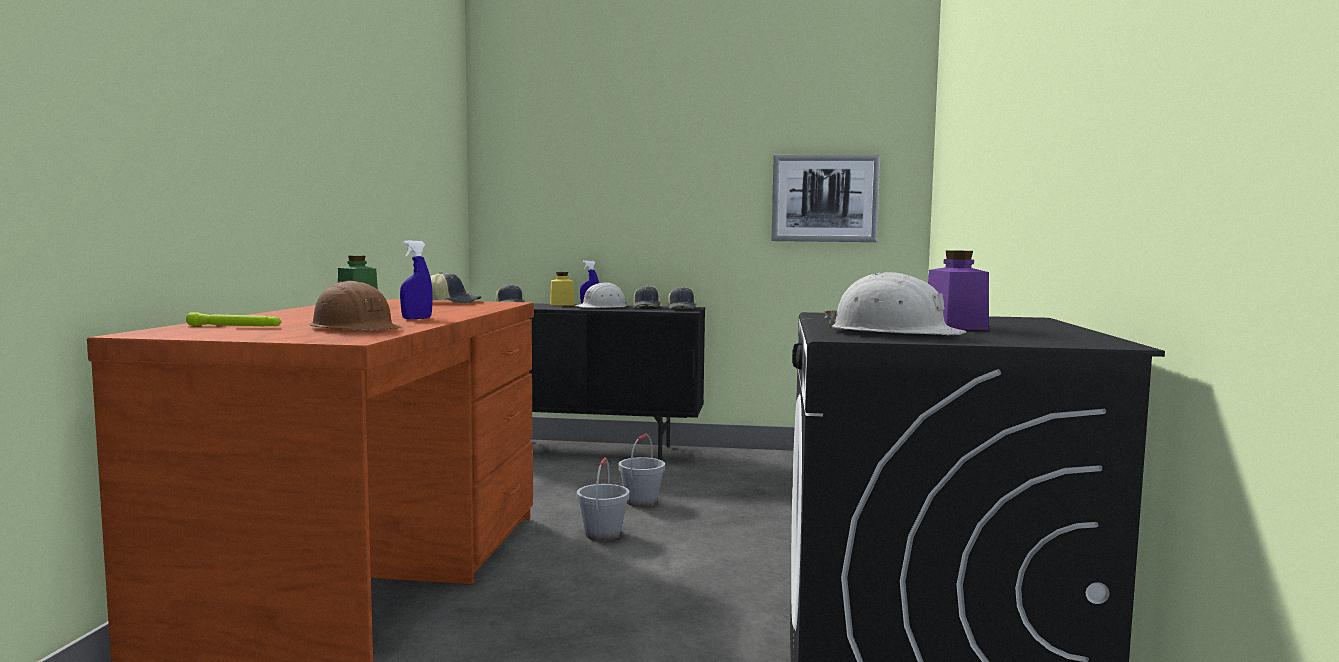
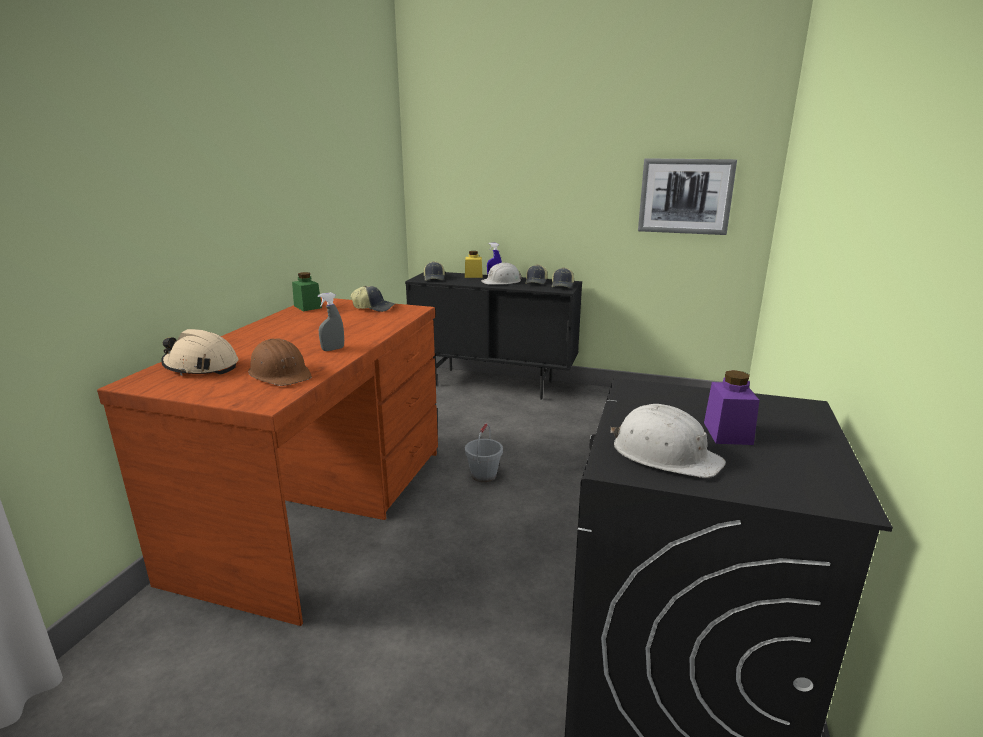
camera: 10 degrees right, 15 degrees up
(235, 326) = (201, 367): green flashlight -> beige hard hat
(416, 318) = (333, 349): blue spray bottle -> grey spray bottle
(641, 501) = (518, 442): grey bucket -> none

